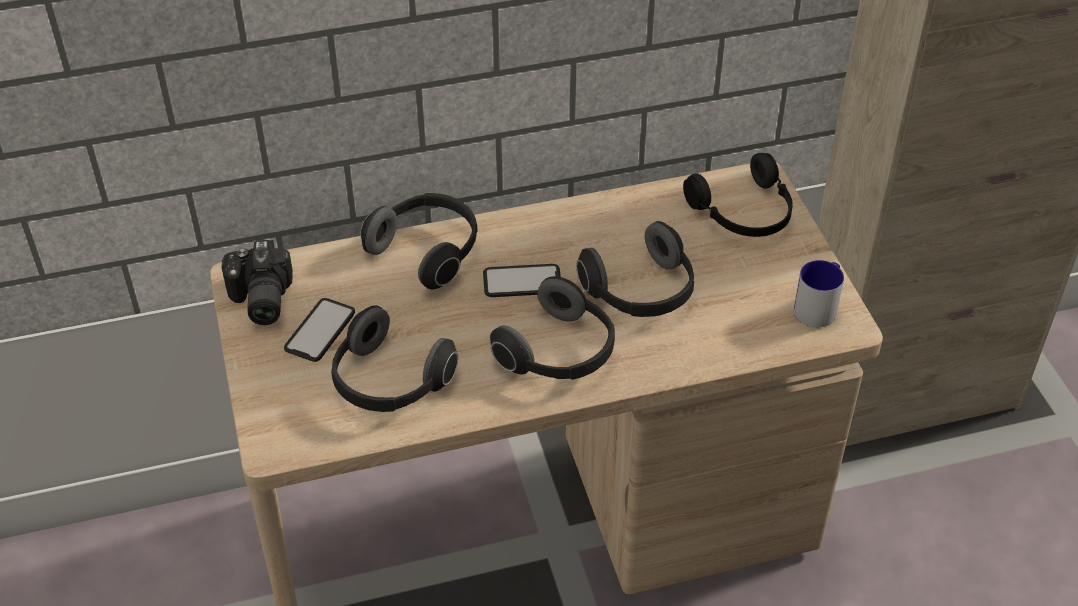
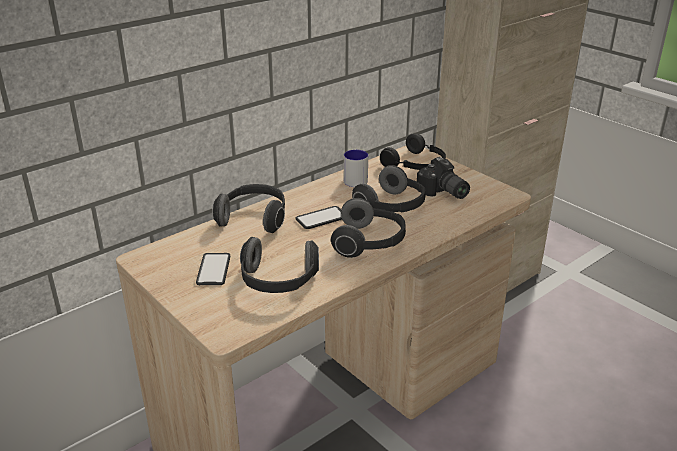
camera: 25 degrees left, 15 degrees down
(258, 300) = (161, 266): camera -> camera (443, 193)
(818, 307) = (488, 191): mug -> mug (356, 179)

